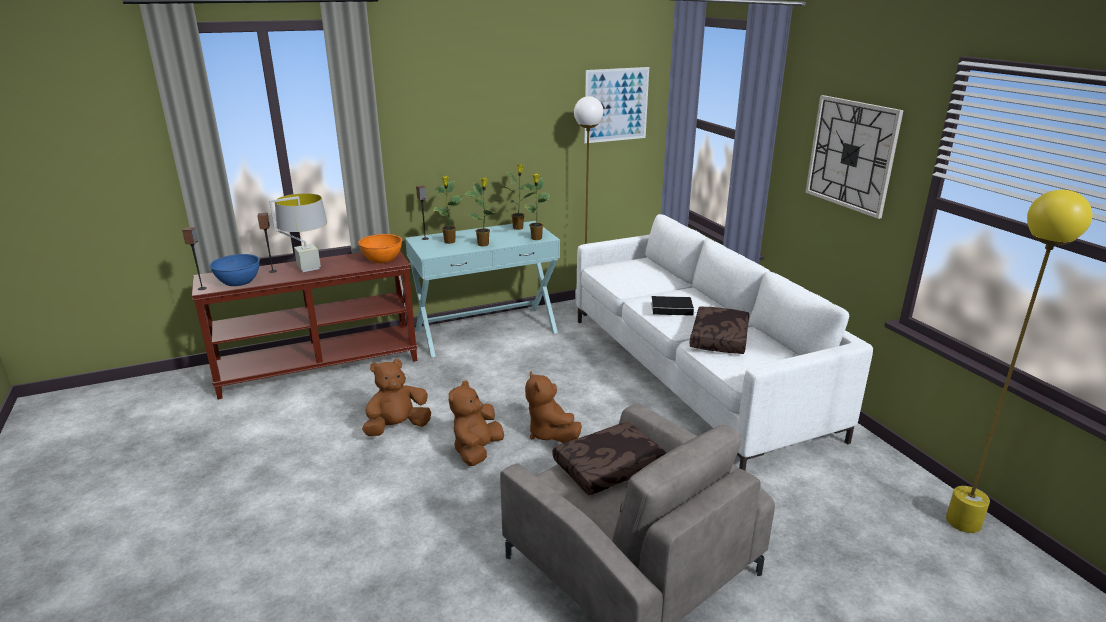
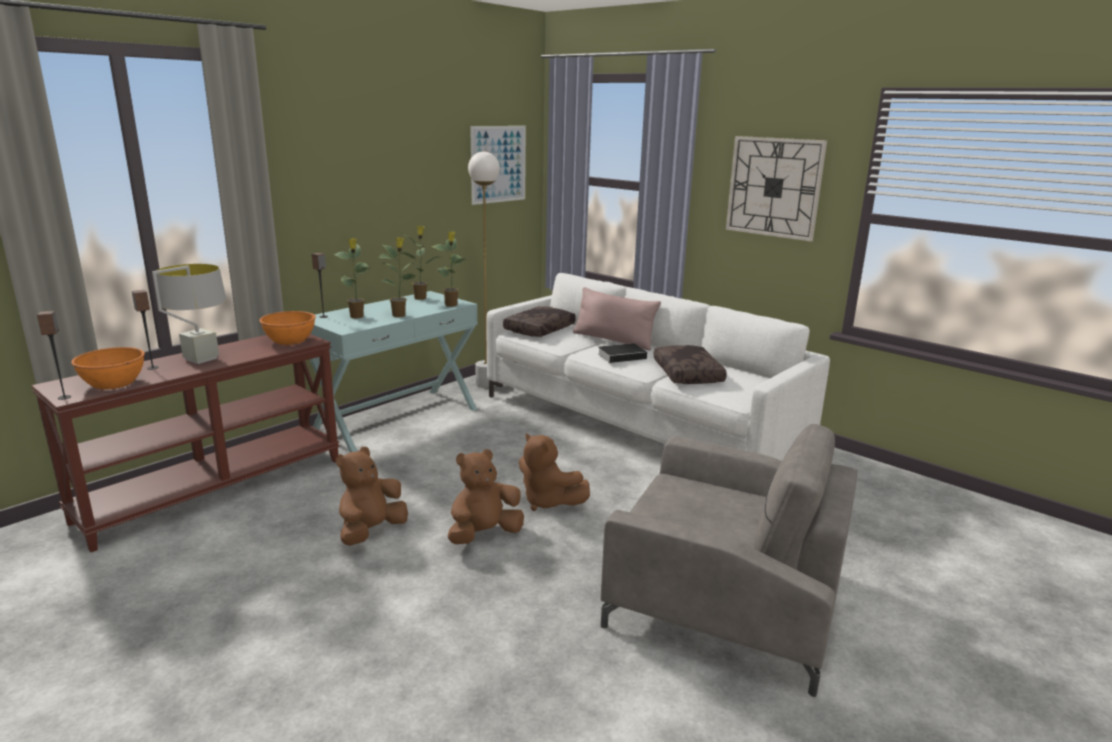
camera: 25 degrees left, 5 degrees down
(239, 281) = (114, 383): blue bowl -> orange bowl
(477, 451) = (484, 534): brown plush toy -> brown plush toy turned 60 degrees clockwise
(609, 468) = (685, 502): brown pillow -> brown pillow (540, 330)
(682, 289) = (613, 340): none -> pink pillow
(963, 522) = (940, 494): yellow floor lamp -> none

